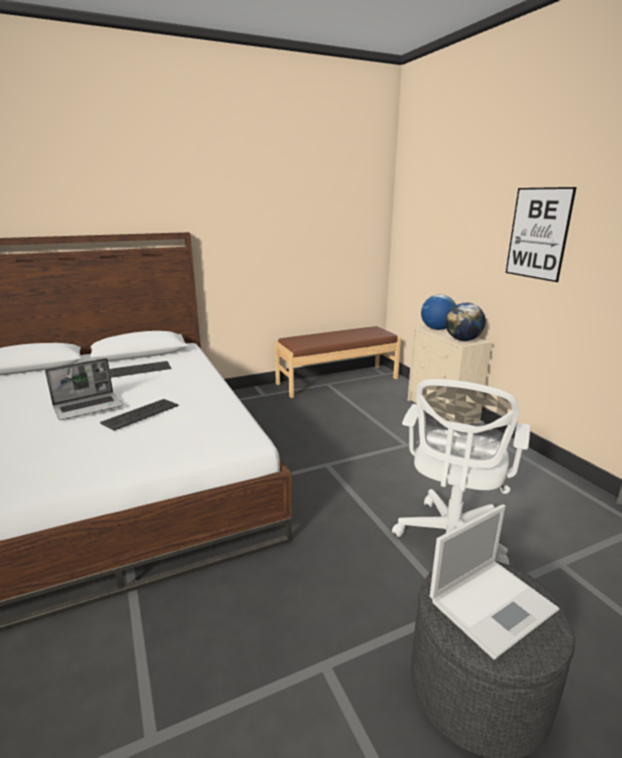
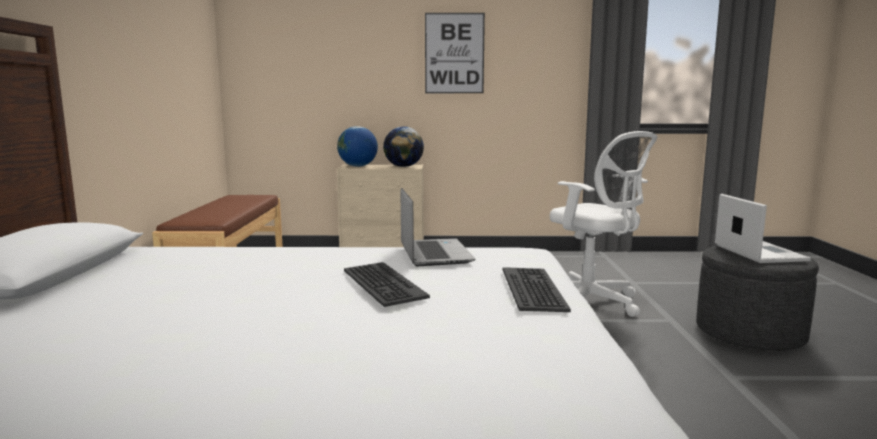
camera: 65 degrees left, 10 degrees down
(89, 407) = (297, 310): laptop -> laptop (433, 254)
(140, 370) = (160, 277): keyboard -> keyboard (534, 289)

